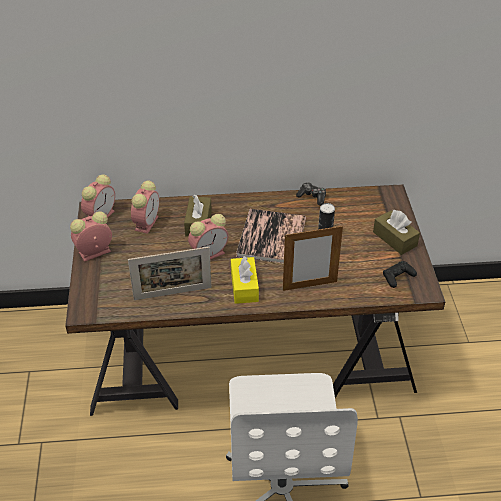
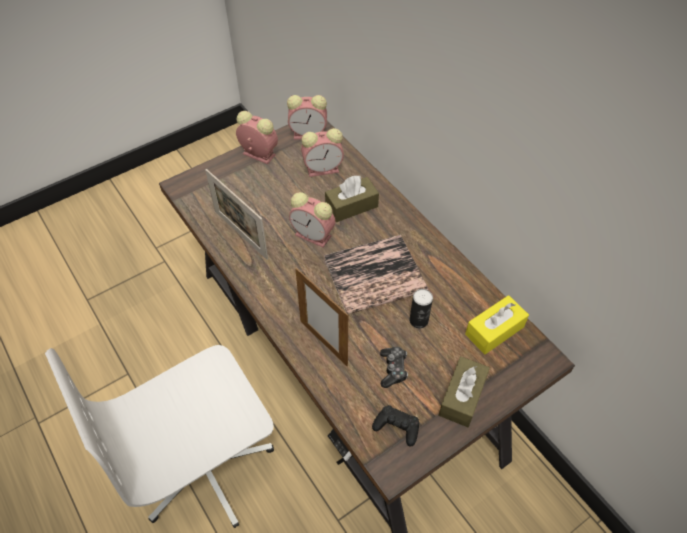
camera: 60 degrees right, 10 degrees up
(244, 286) = (285, 286): yellow tissue box -> yellow tissue box (494, 330)
(312, 197) = (470, 282): game controller -> game controller (393, 369)

